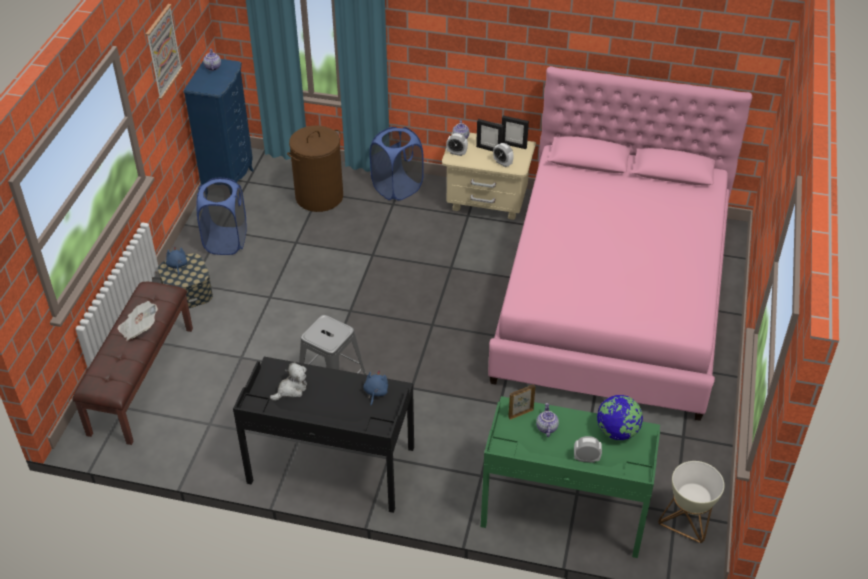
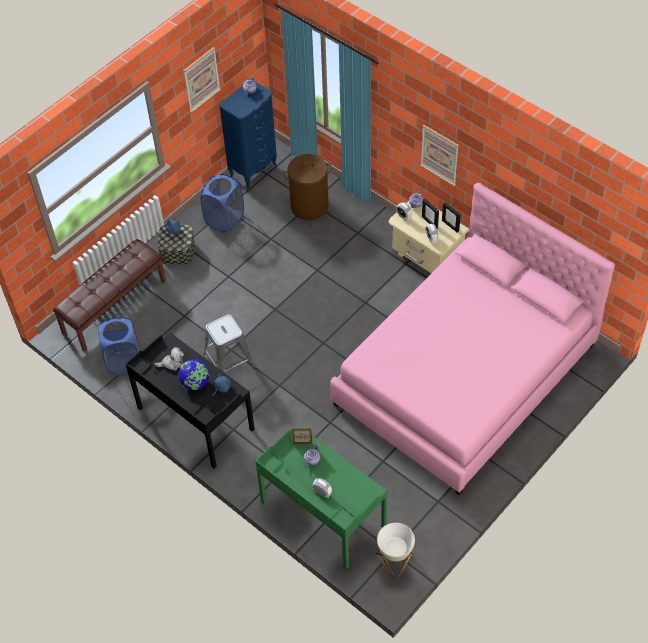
camera: 30 degrees right, 10 degrees up
(139, 328) = (115, 275): newspaper -> none
(397, 188) = (369, 220): blue laundry basket -> blue laundry basket (124, 361)
(485, 56) = (440, 155): none -> picture
(617, 431) = (355, 483): globe -> globe (195, 383)

